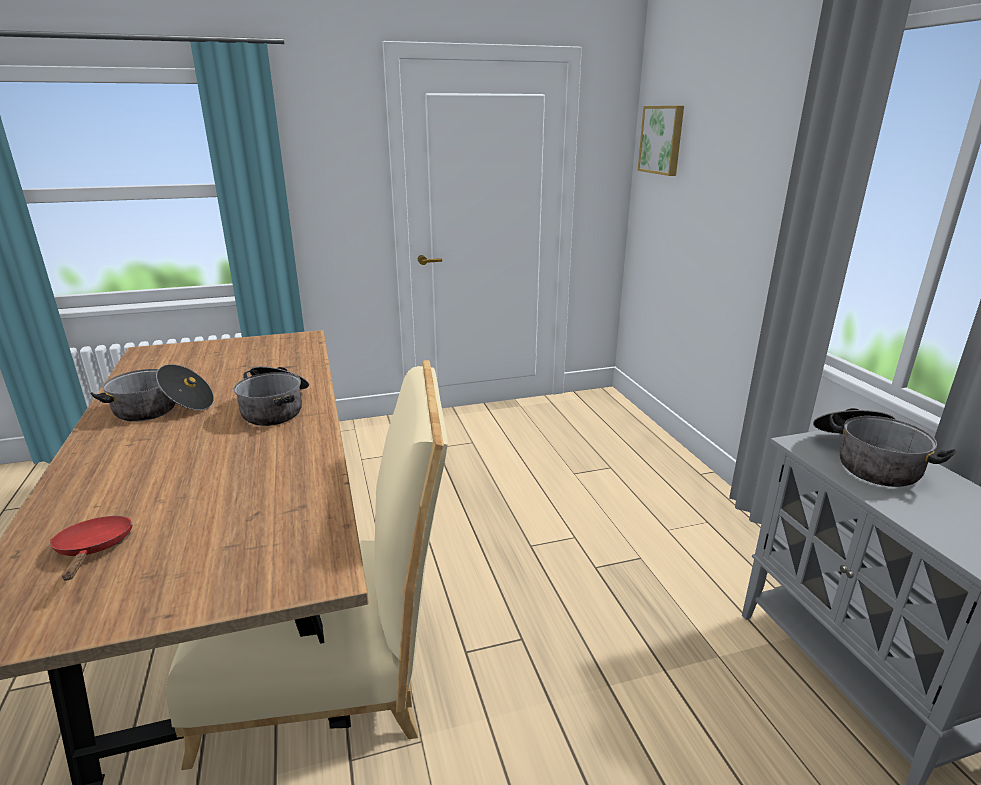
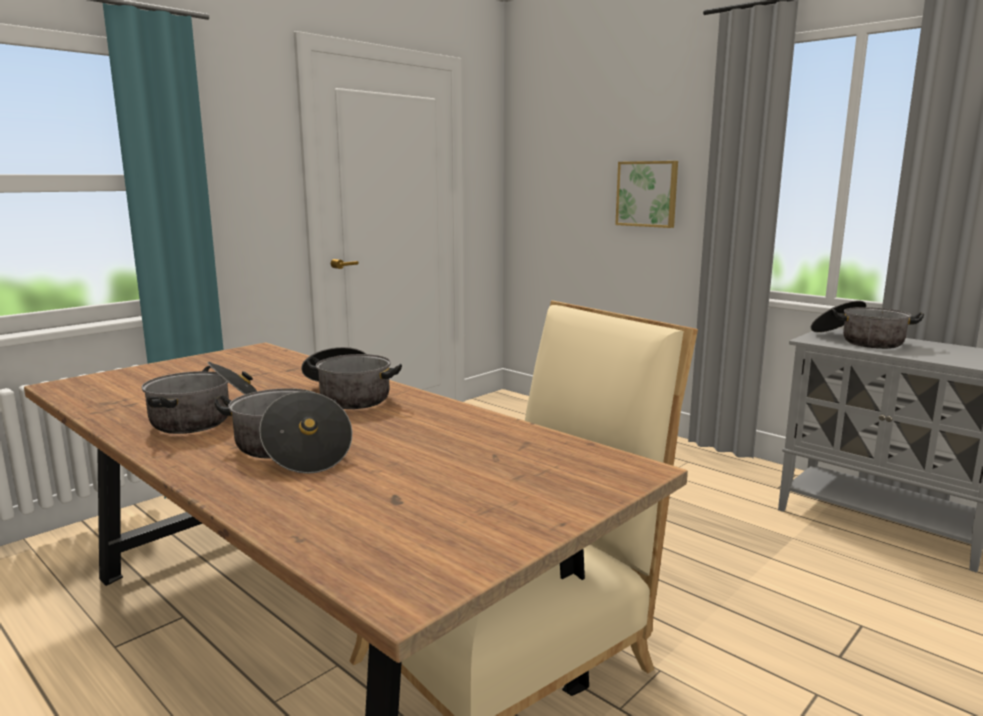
camera: 30 degrees left, 10 degrees down
(94, 549) = (384, 512): red frying pan -> none
(148, 460) = (288, 451): none -> cooking pot
(662, 140) = (543, 142): picture -> picture (647, 194)

